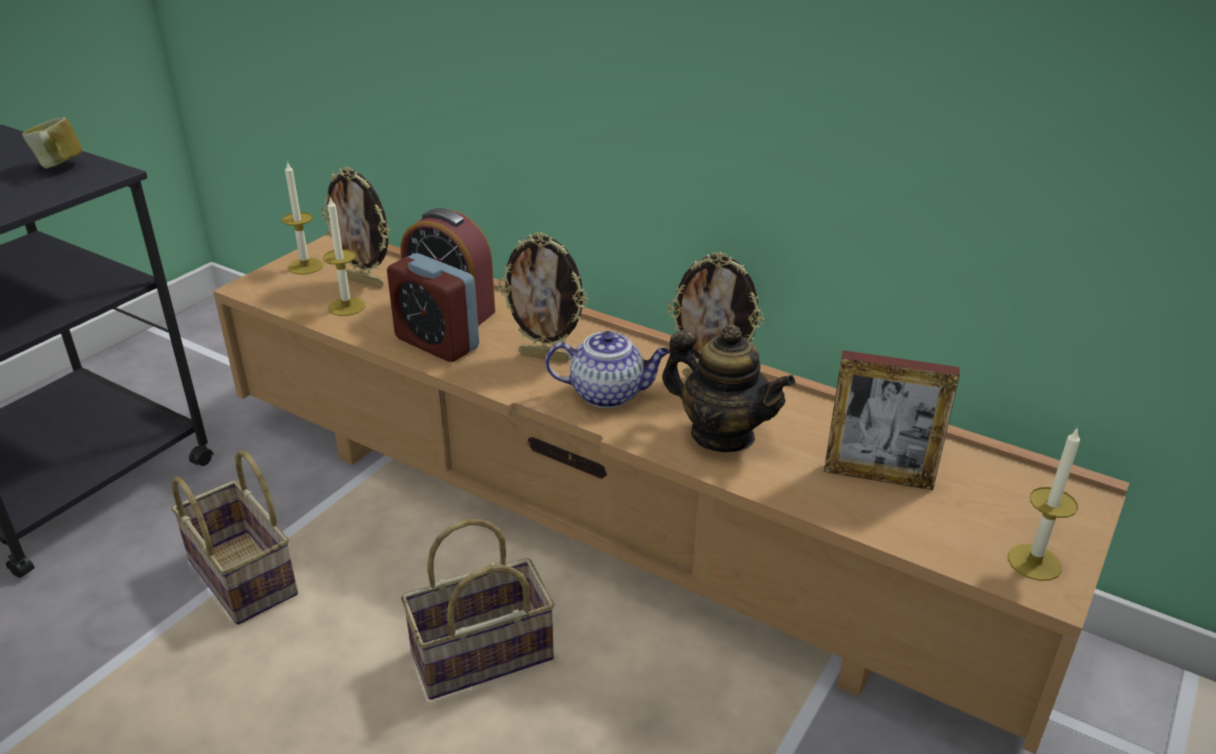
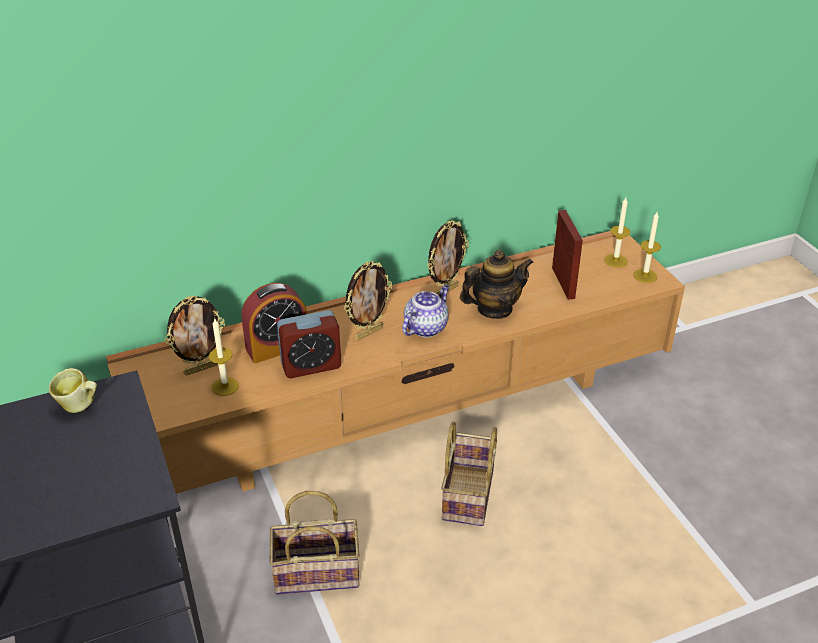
camera: 55 degrees left, 5 degrees up
(305, 266) = (146, 387): candle -> candle (615, 260)
(878, 476) = (563, 283): picture frame -> picture frame turned 60 degrees counterclockwise

